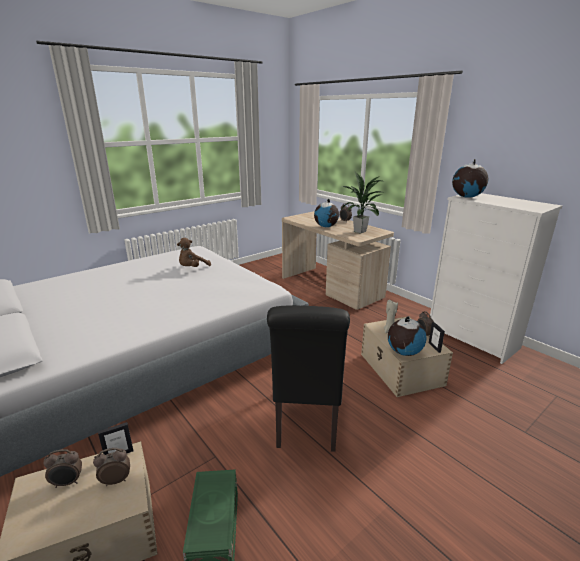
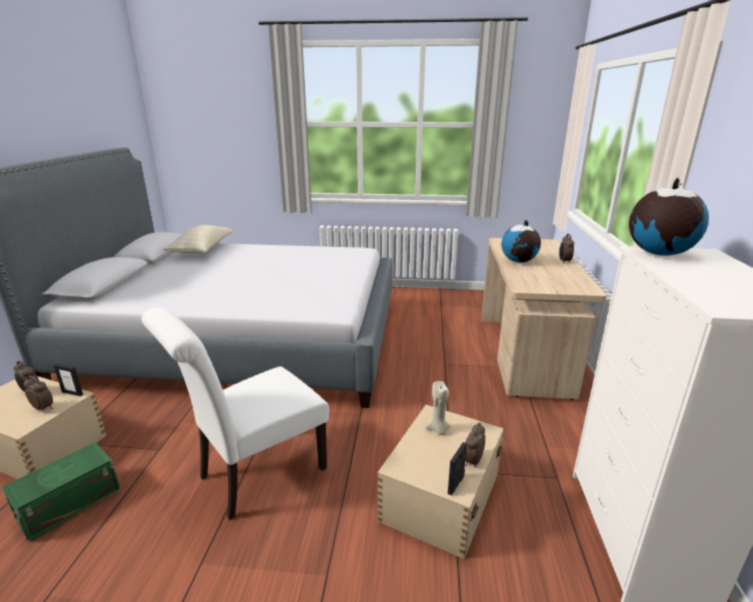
camera: 45 degrees right, 0 degrees up
(44, 289) = (202, 250): none -> beige pillow
(192, 268) = (319, 267): brown plush toy -> none
(307, 422) = (255, 475): black chair -> white chair
(360, 232) = (550, 280): potted plant -> none
(404, 352) = (404, 463): globe -> none

